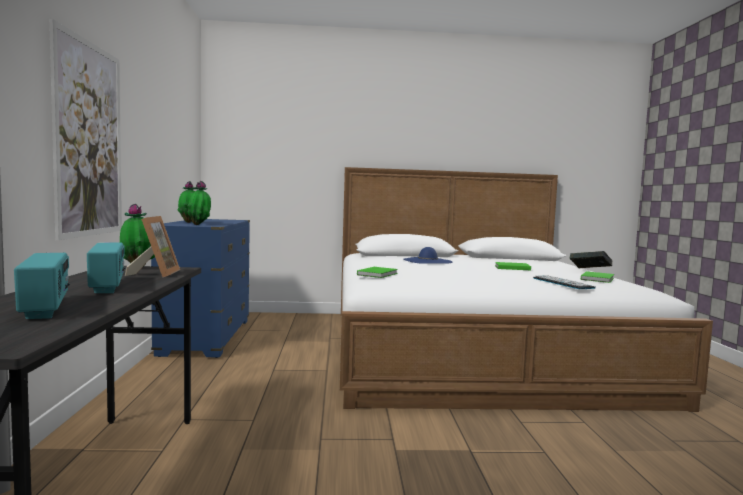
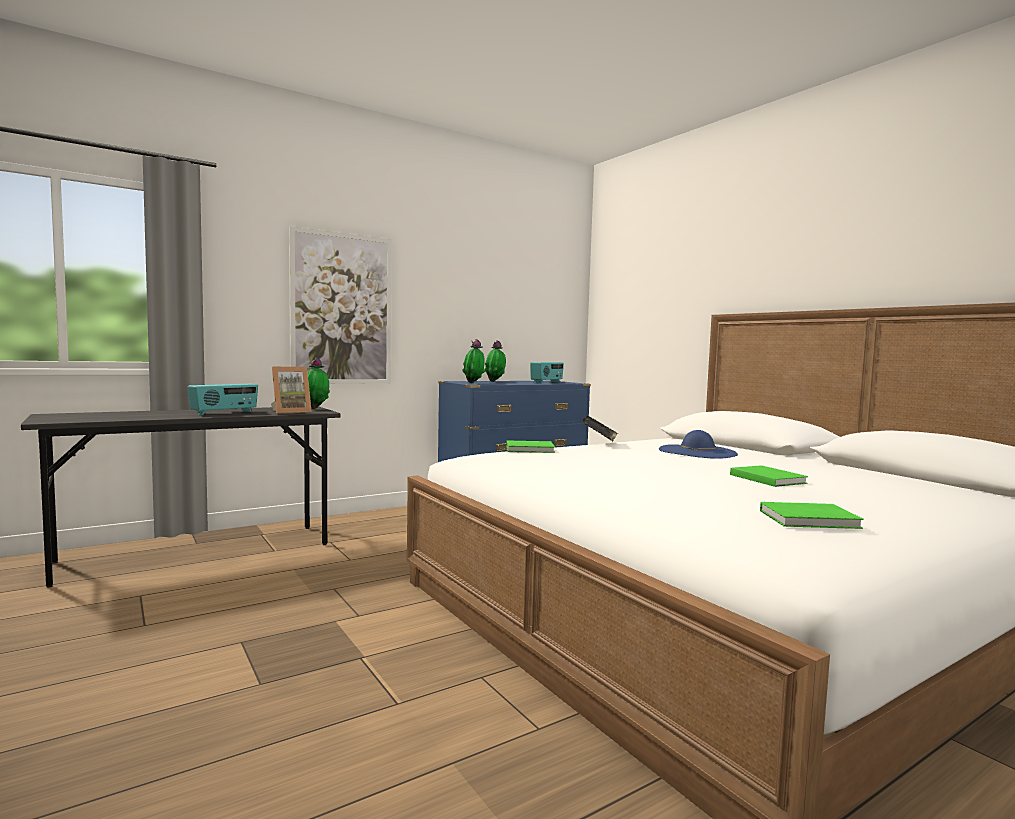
camera: 60 degrees right, 0 degrees up
(46, 308) = (142, 415): radio -> radio (547, 382)
(562, 283) = (678, 503): keyboard -> none
(590, 270) = (936, 516): book -> book (600, 443)

